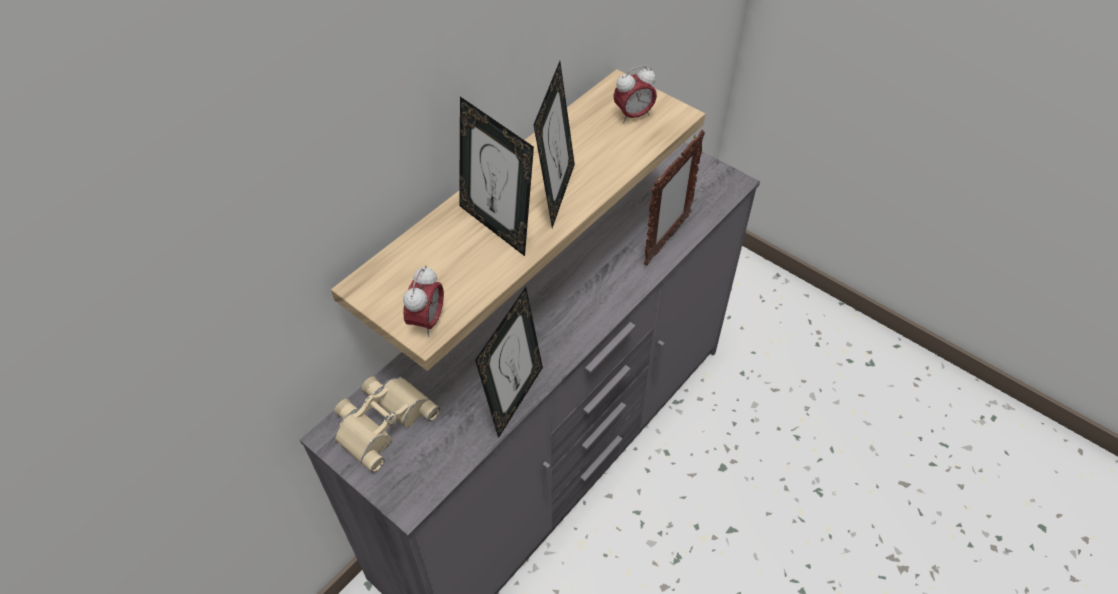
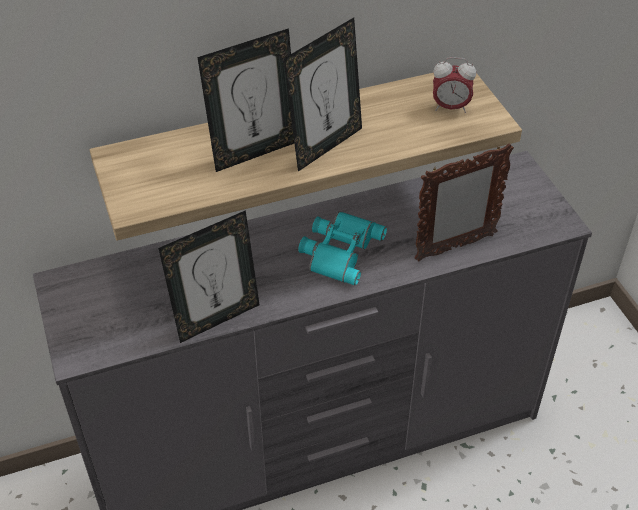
camera: 30 degrees right, 5 degrees down
(382, 421) = (101, 287): beige binoculars -> none
(427, 321) = (139, 201): alarm clock -> none
(497, 226) = (254, 152): picture frame -> picture frame turned 105 degrees counterclockwise
(573, 285) = (339, 250): none -> turquoise binoculars

